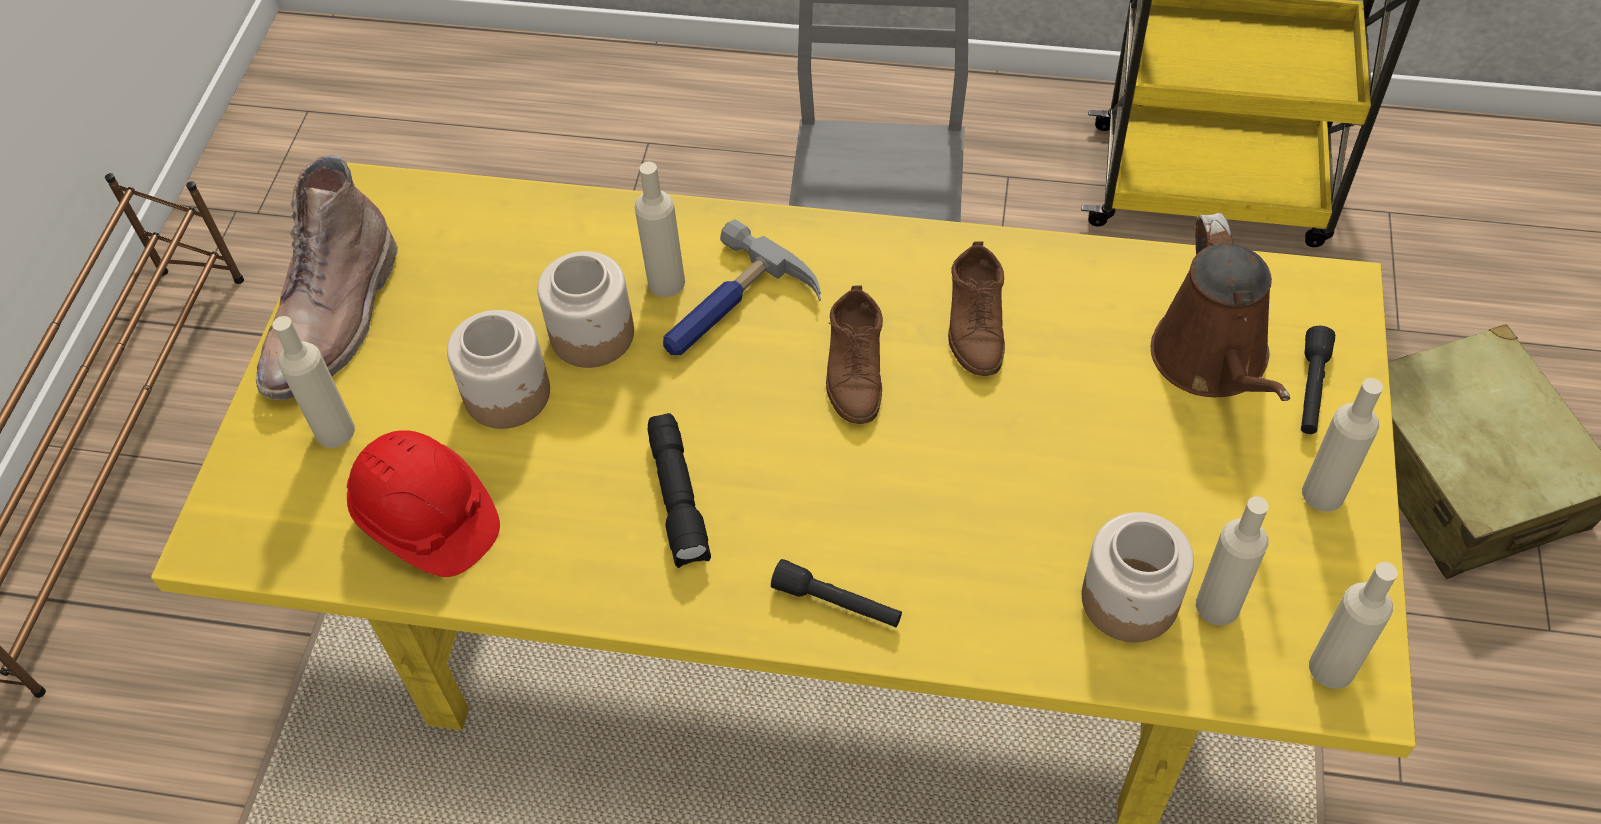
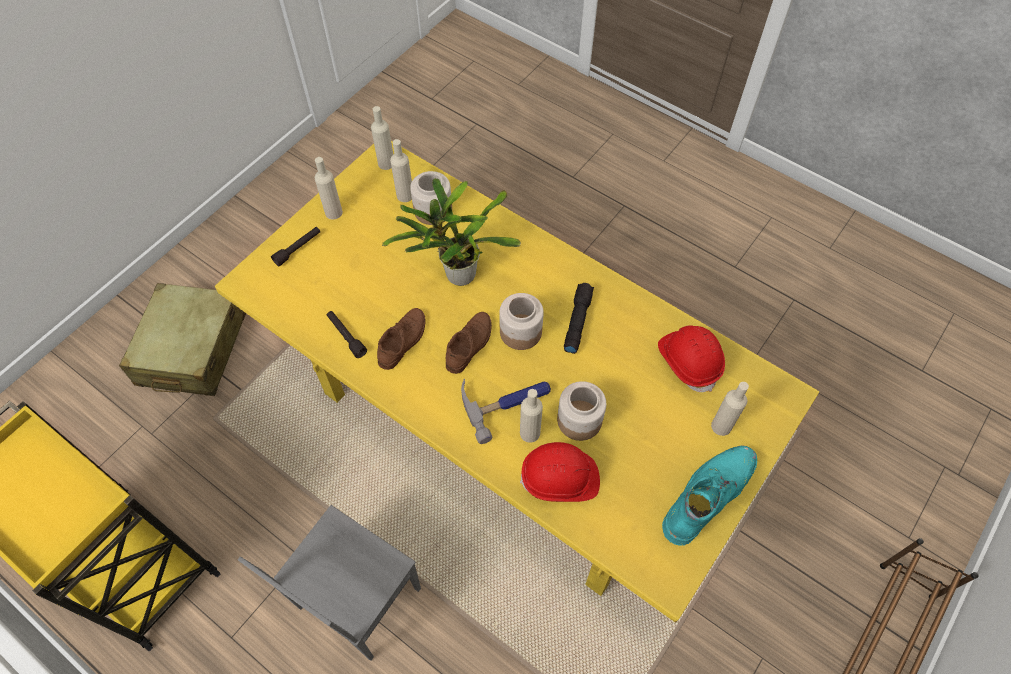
camera: 155 degrees left, 5 degrees up
(335, 320) = (707, 494): brown boot -> turquoise boot
(508, 394) = (632, 406): jar -> jar (520, 331)
(583, 243) = (560, 479): none -> red hard hat
(837, 603) = (537, 254): black flashlight -> black flashlight (346, 336)
(971, 481) = (456, 275): none -> potted plant
(1213, 362) = (323, 277): brown watering can -> none

